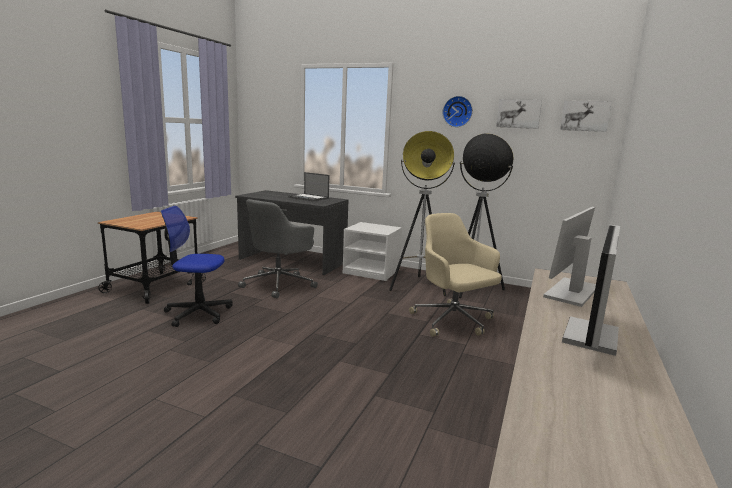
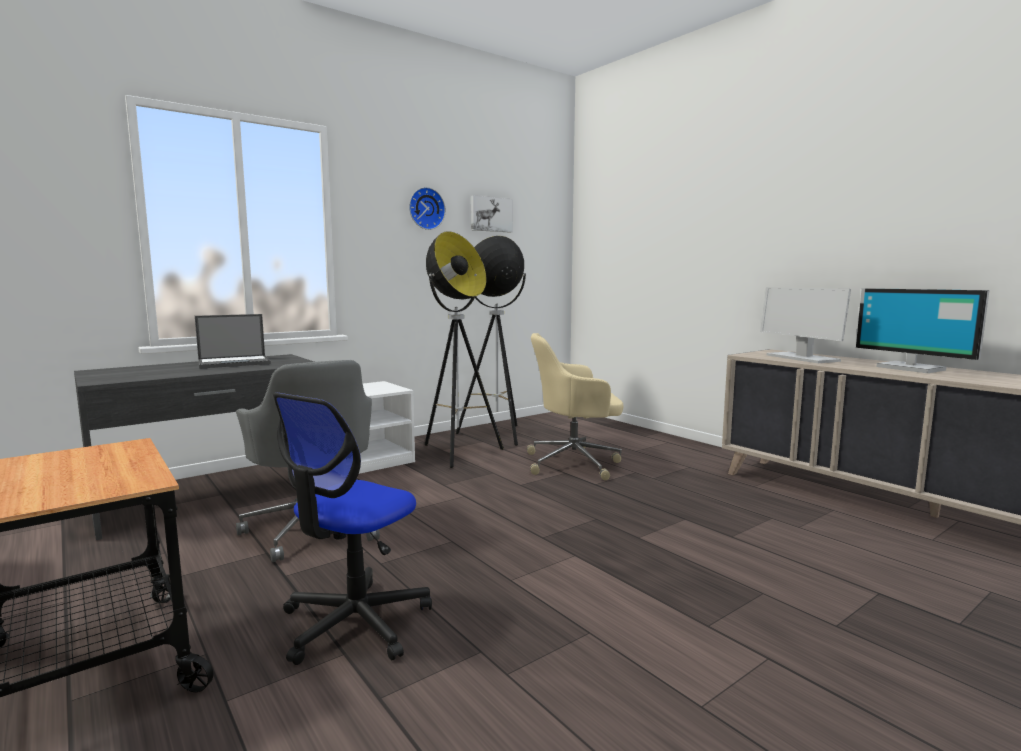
camera: 60 degrees left, 5 degrees down
(585, 116) = (545, 219): picture -> none

